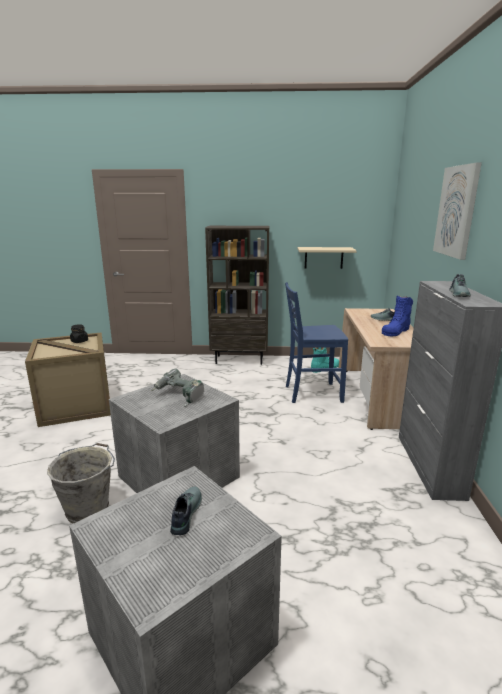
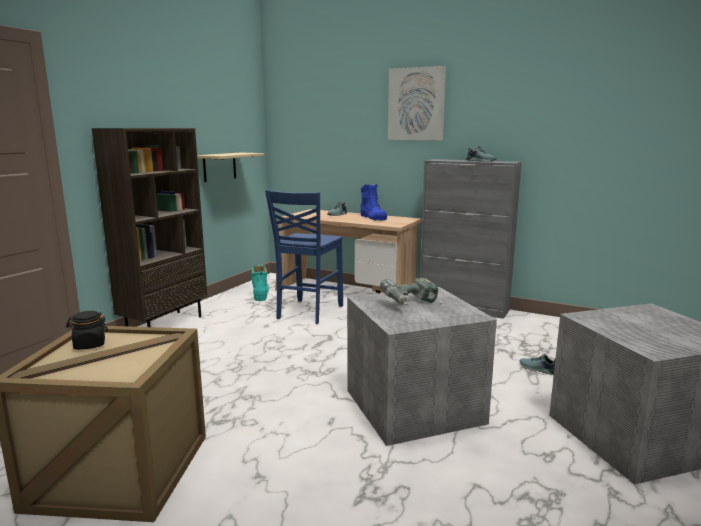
camera: 65 degrees left, 5 degrees down
(89, 509) = (445, 473): grey bucket -> none
(184, 514) = (632, 323): shoe -> shoe (538, 370)

